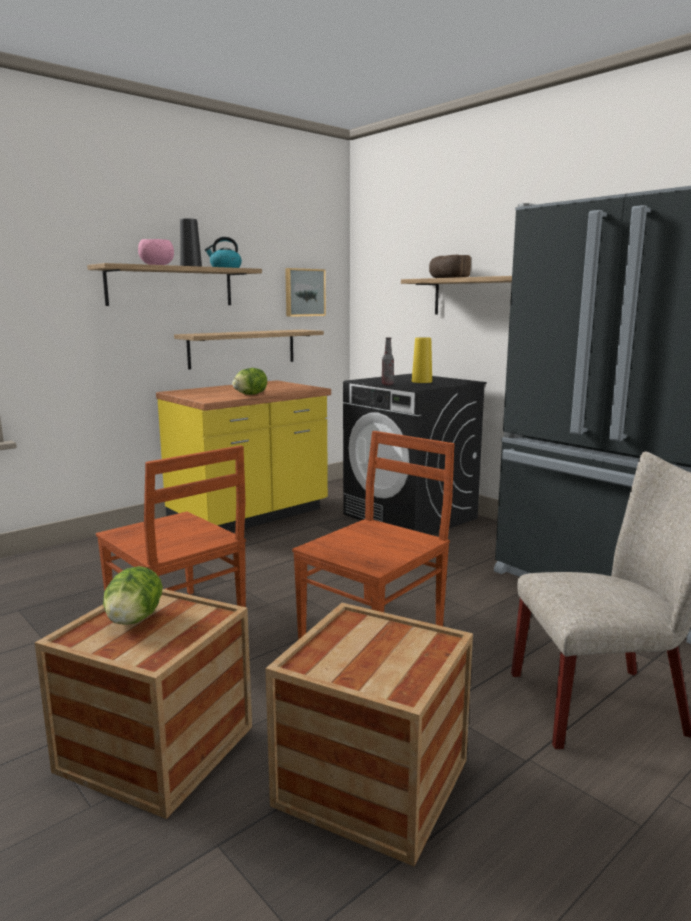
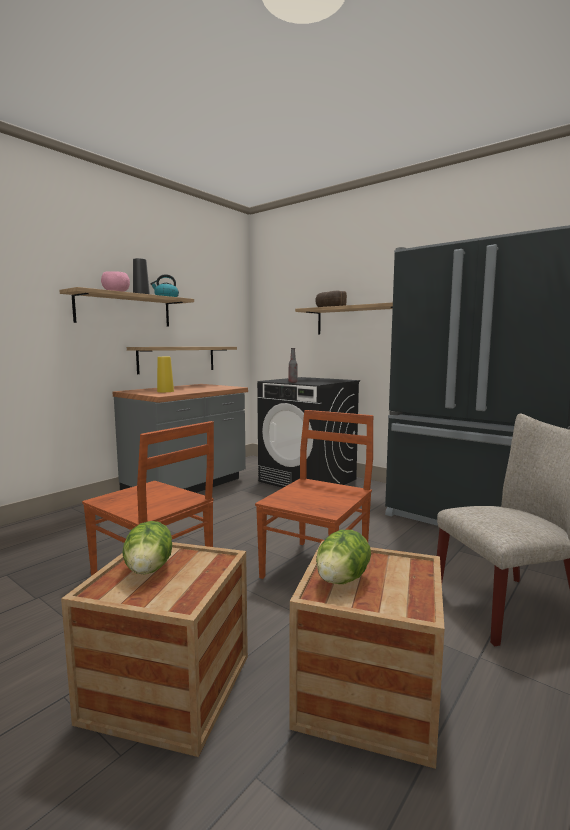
camera: 10 degrees left, 5 degrees down
(249, 516) = (186, 486): yellow counter -> grey counter
(250, 394) = (190, 391): lettuce -> lettuce (341, 580)
(304, 292) = (220, 319): picture -> none
(421, 381) = (315, 380): yellow vase -> yellow vase (165, 391)

